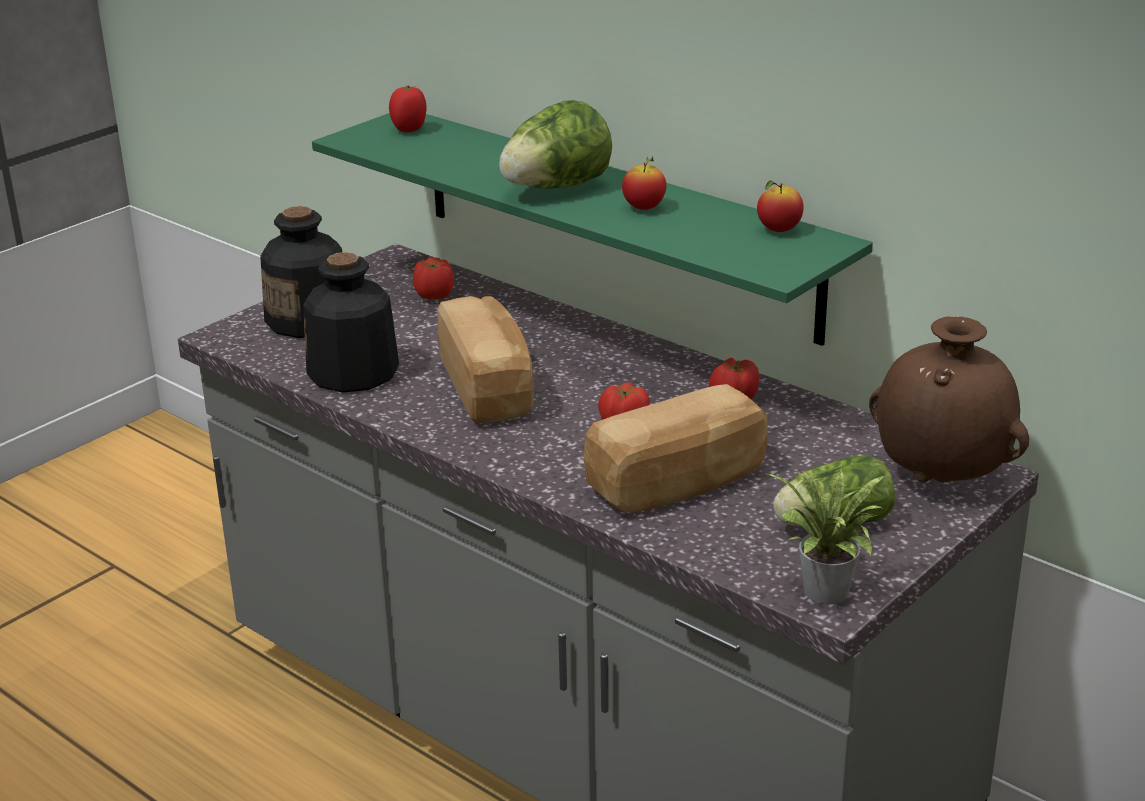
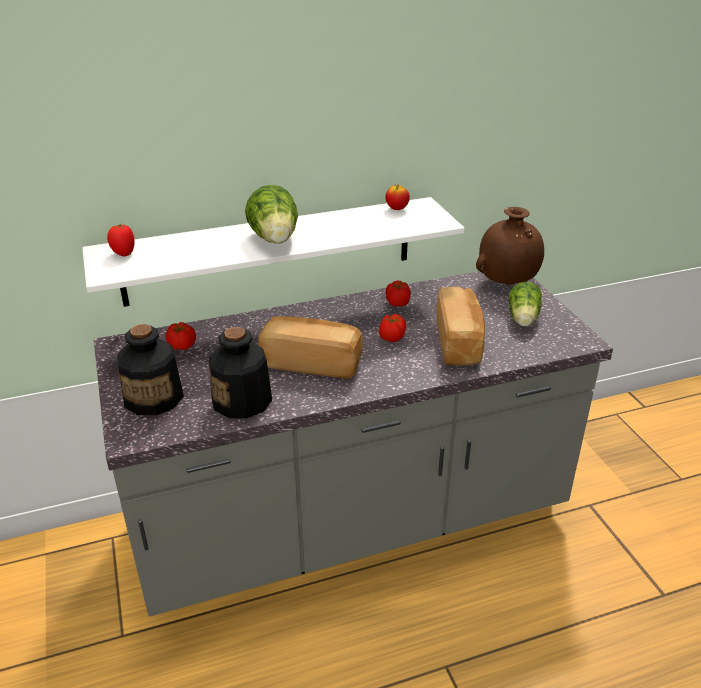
camera: 60 degrees left, 5 degrees up
(614, 221) = (269, 251): green shelf -> white shelf
(644, 208) = (331, 227): apple -> none
(825, 595) = (577, 340): potted plant -> none

